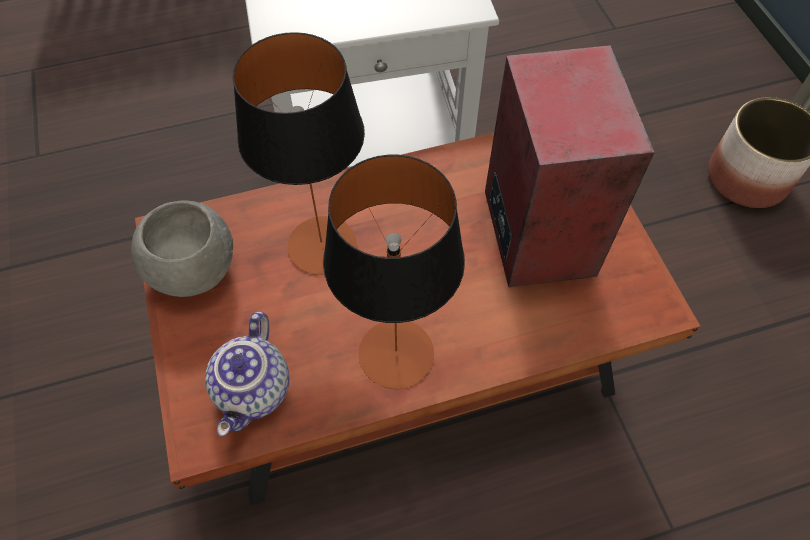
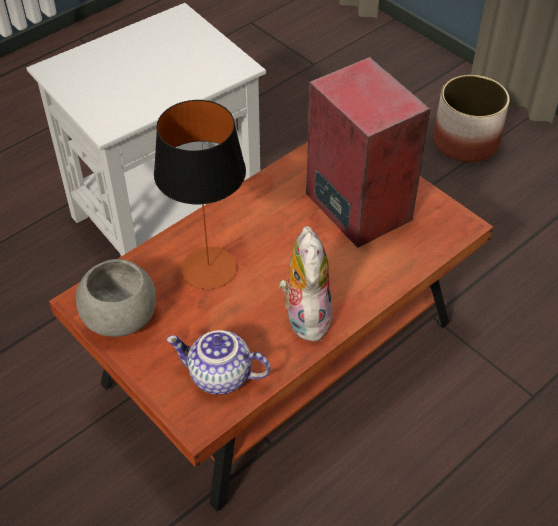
camera: 25 degrees left, 10 degrees down
(255, 391) = (219, 377): teapot -> teapot turned 120 degrees clockwise
(396, 353) = (305, 316): table lamp -> plush toy

